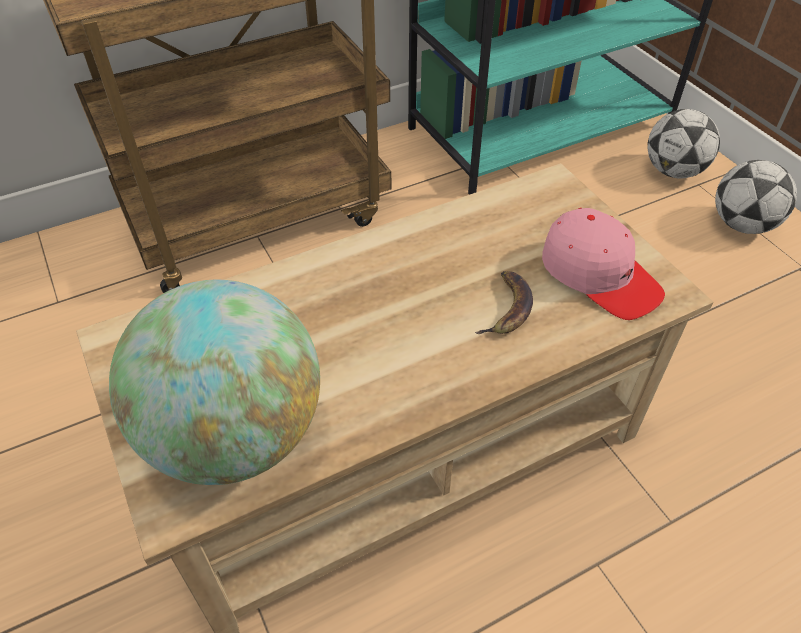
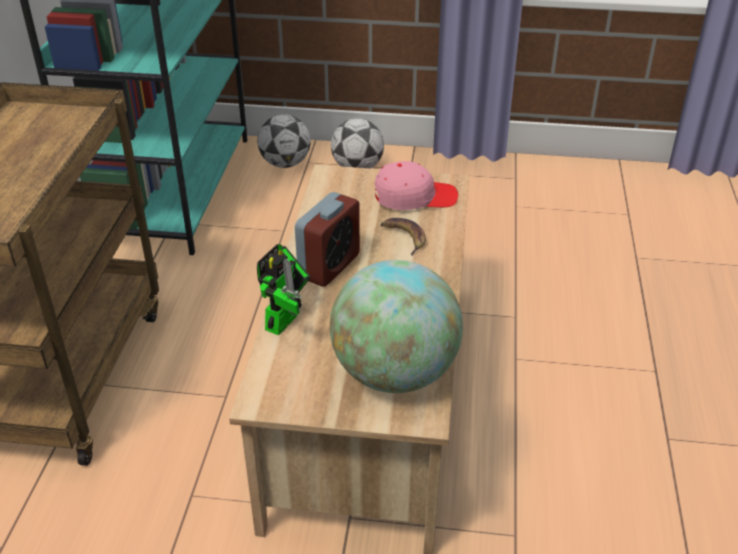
camera: 55 degrees left, 10 degrees down
(262, 286) = (284, 319): none -> toy robot
(386, 272) = (329, 266): none -> alarm clock

